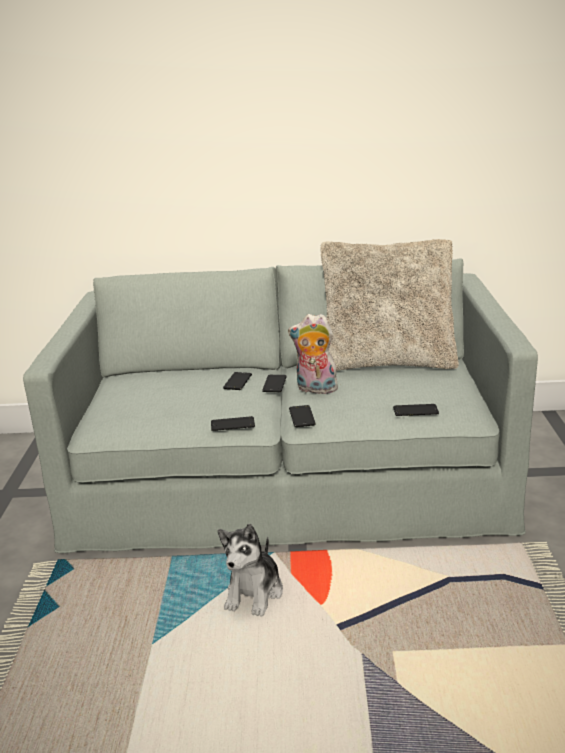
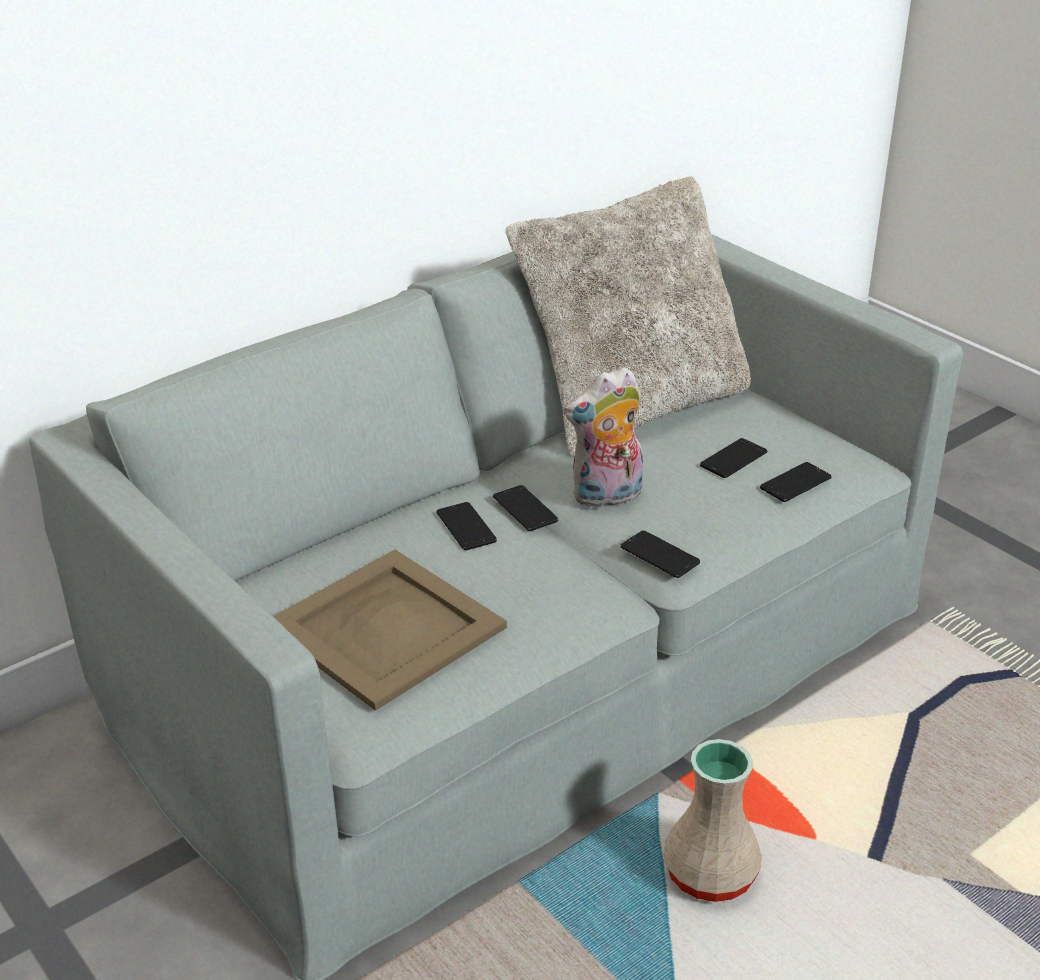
camera: 40 degrees left, 10 degrees up
(153, 403) = (386, 626): none -> beige tray
(232, 424) = (579, 613): phone -> phone (733, 459)
(254, 593) = (710, 872): plush toy -> beige vase

